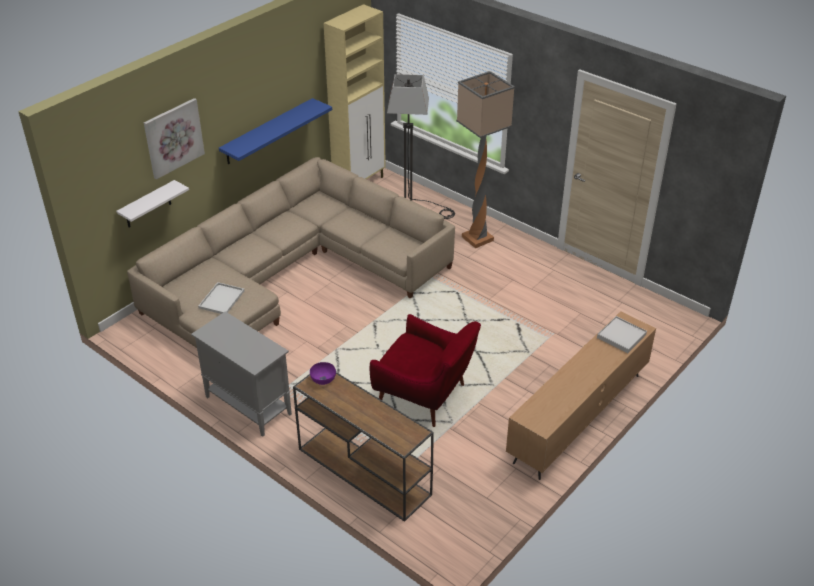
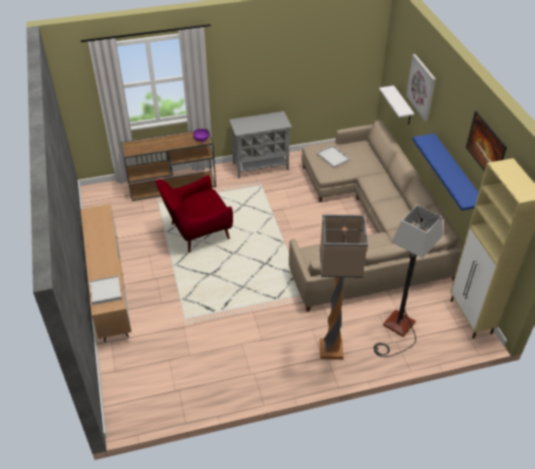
camera: 125 degrees right, 5 degrees up
(290, 69) = (483, 156): none -> picture

